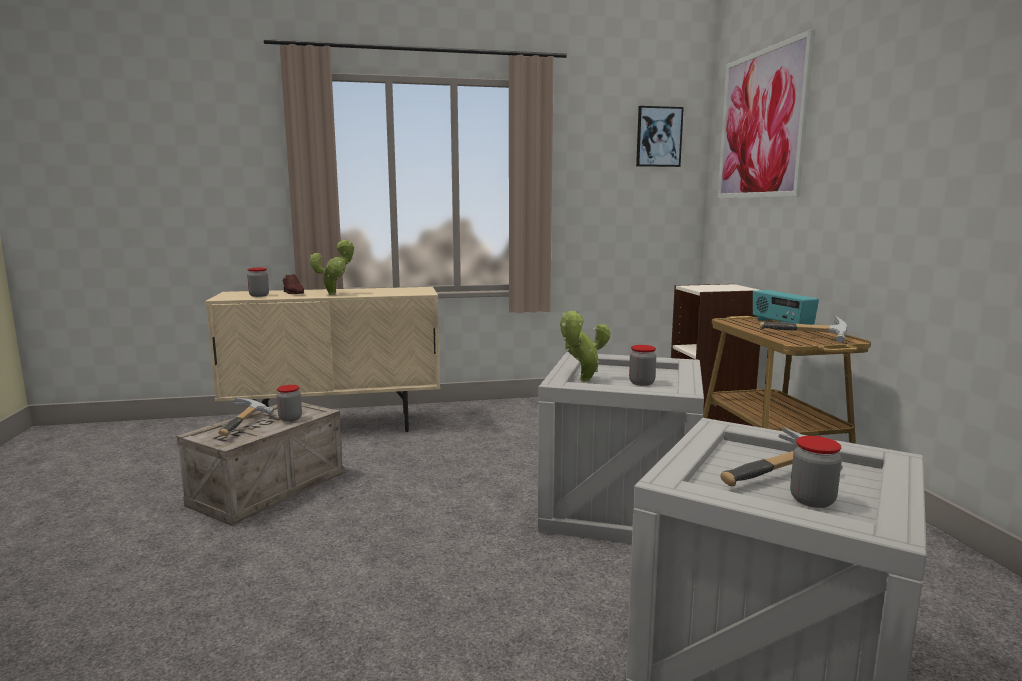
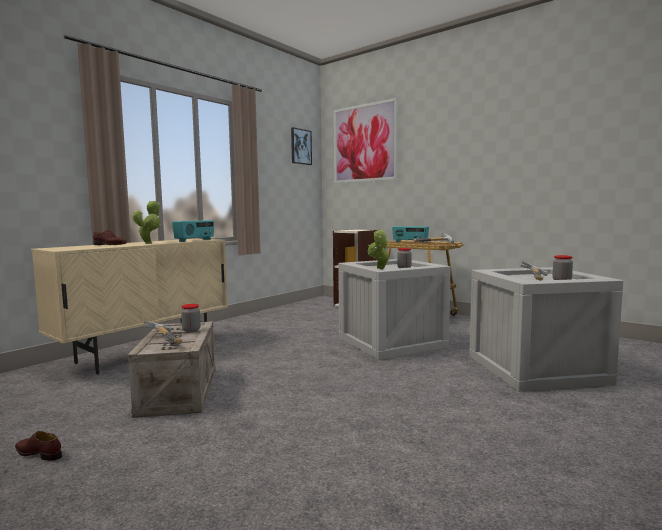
camera: 40 degrees left, 5 degrees down
(80, 515) = (39, 453): none -> brown shoe
(259, 295) = (89, 247): jar -> none
(398, 293) = (195, 240): none -> radio

